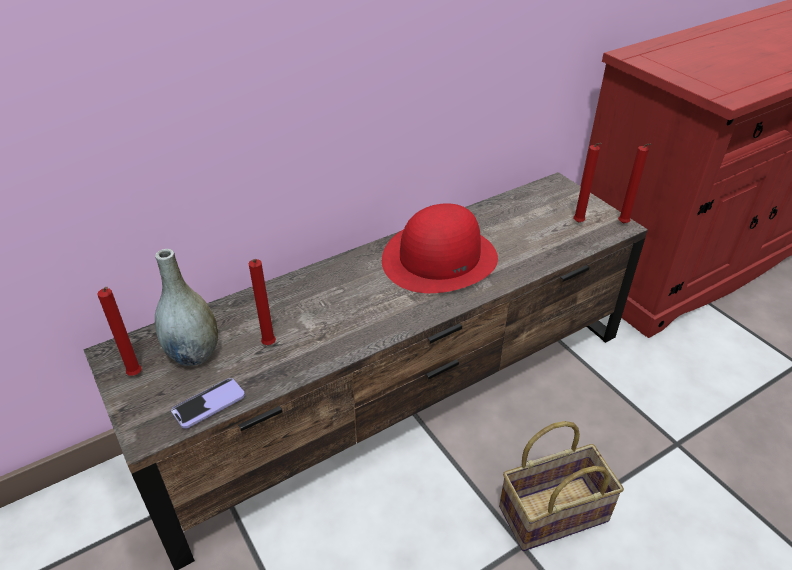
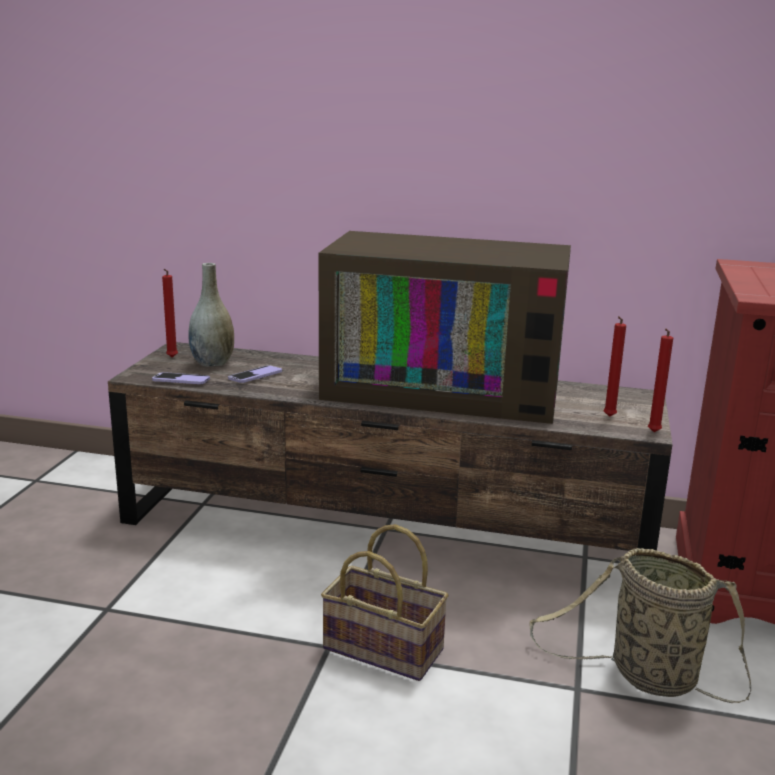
camera: 45 degrees right, 20 degrees down
(268, 346) = (255, 376): red candle -> phone
(440, 258) = (446, 388): red hat -> television
(689, 402) = (646, 676): none -> basket

